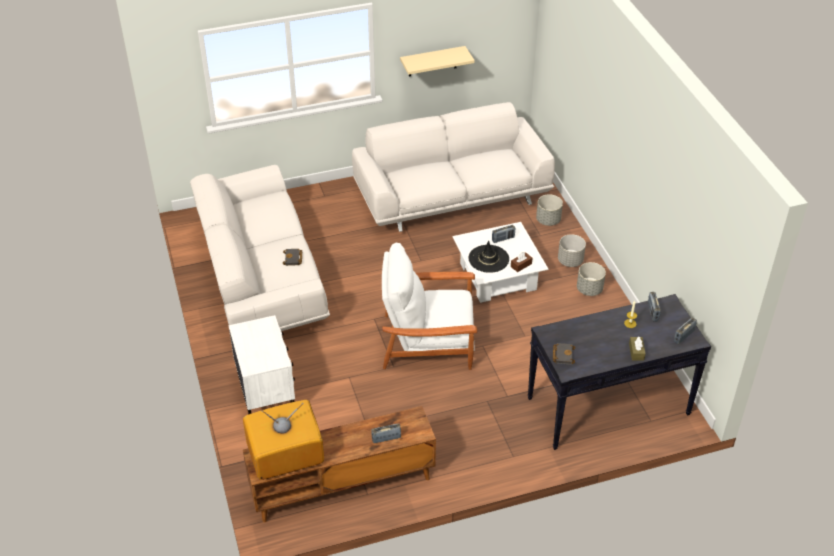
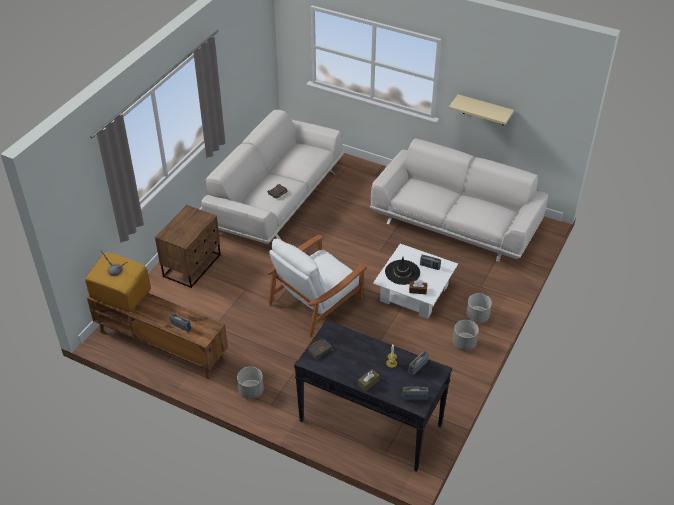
camera: 45 degrees right, 0 degrees up
(266, 392) = (193, 266): white nightstand -> brown nightstand
(428, 342) = (316, 302): white armchair -> white armchair turned 90 degrees counterclockwise
(548, 220) = (499, 281): grey planter -> grey planter (251, 391)

